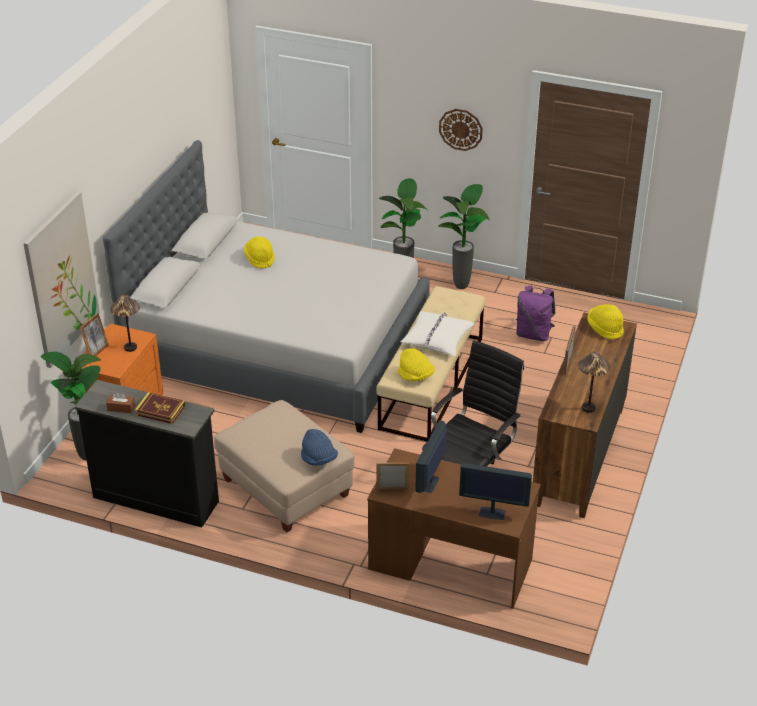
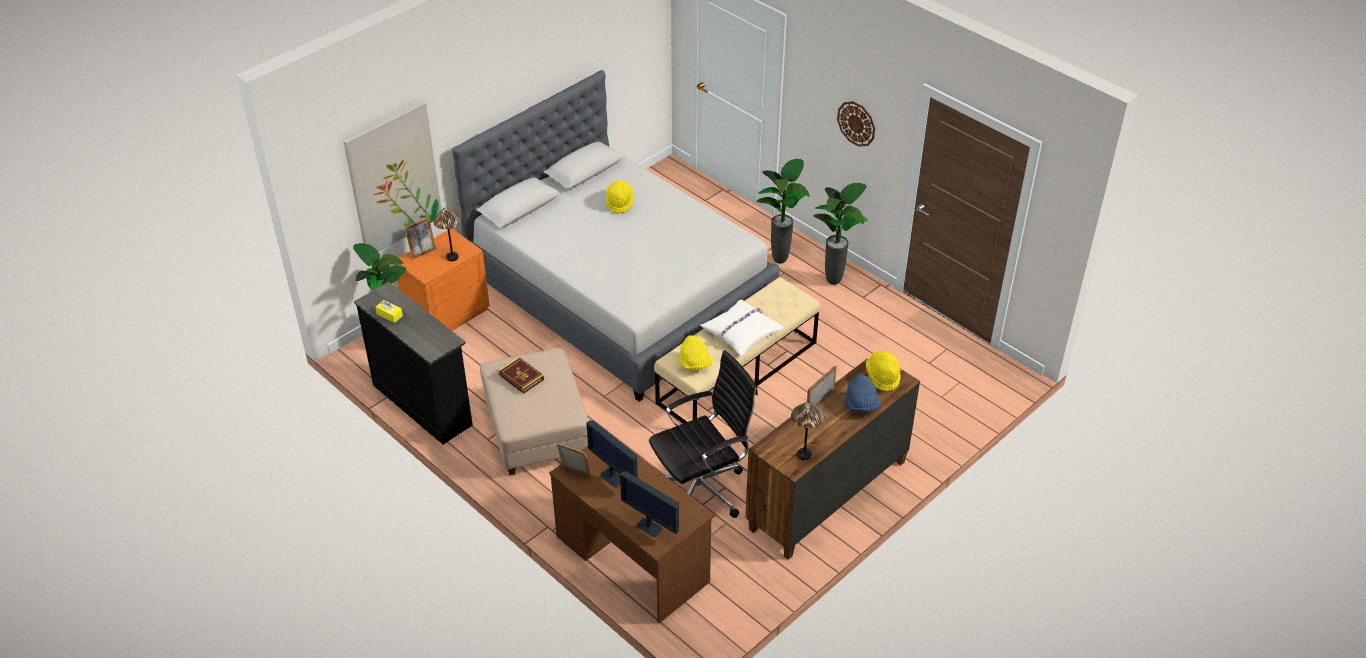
camera: 25 degrees right, 5 degrees up
(121, 408) = (389, 315): brown tissue box -> yellow tissue box
(160, 410) = (419, 328): book -> book (521, 377)
(318, 459) = (550, 417): blue hat -> blue hat (861, 406)
(429, 484) = (613, 478): monitor -> monitor turned 90 degrees counterclockwise
(533, 334) = (870, 354): purple backpack -> none

